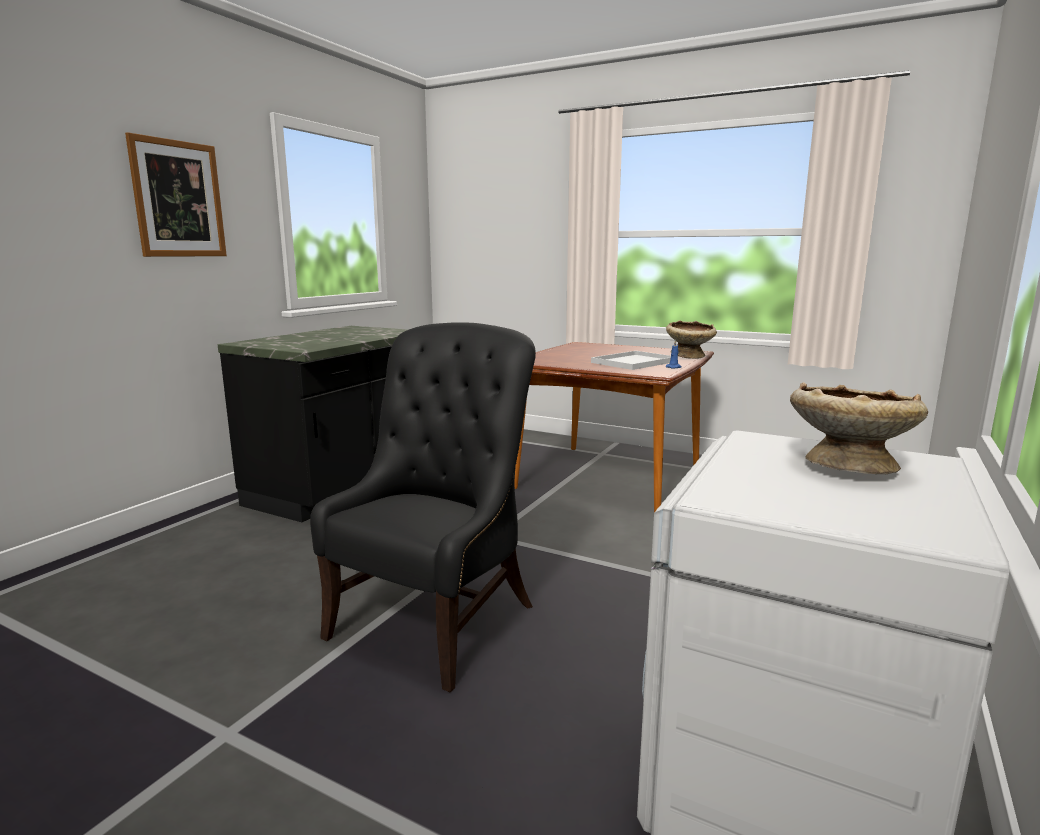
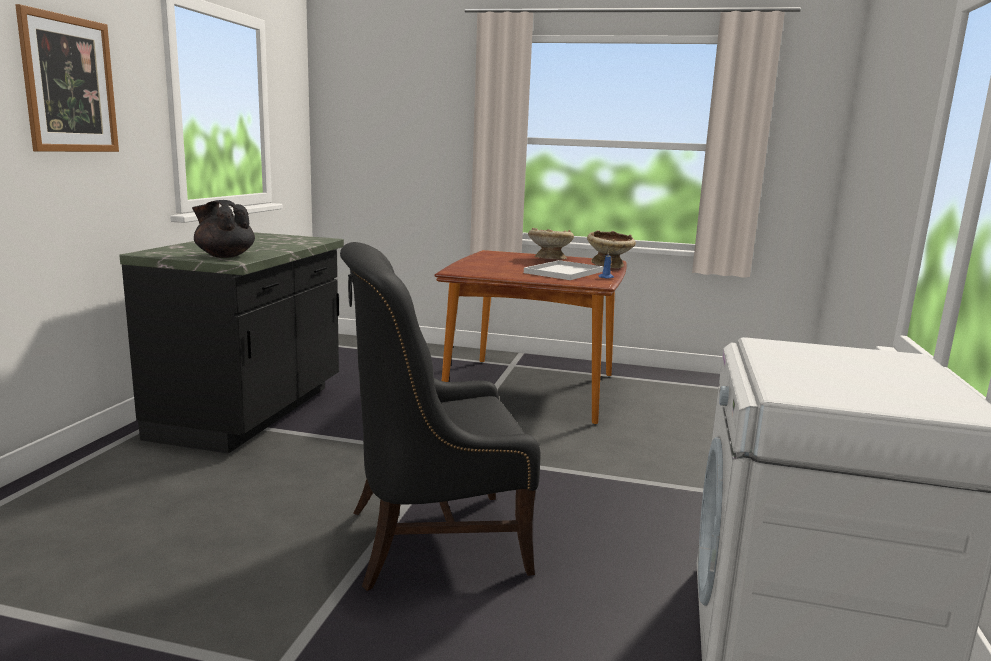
camera: 15 degrees left, 0 degrees up
(300, 345) = (224, 256): none -> black teapot
(436, 620) = (433, 539): black chair -> black chair turned 120 degrees counterclockwise
(846, 467) = (856, 365): beige bowl -> beige bowl (549, 259)

